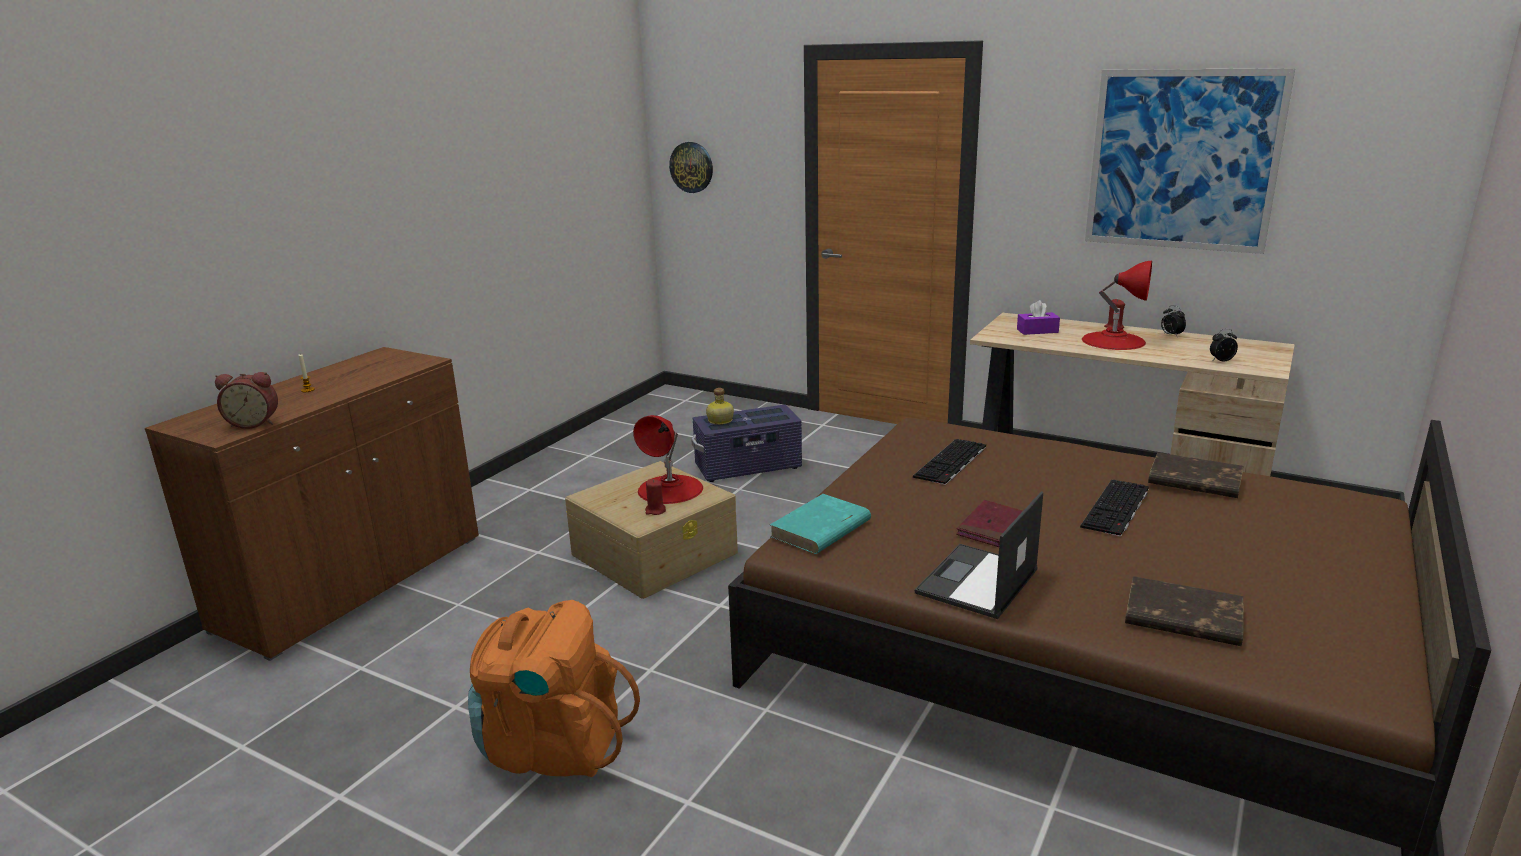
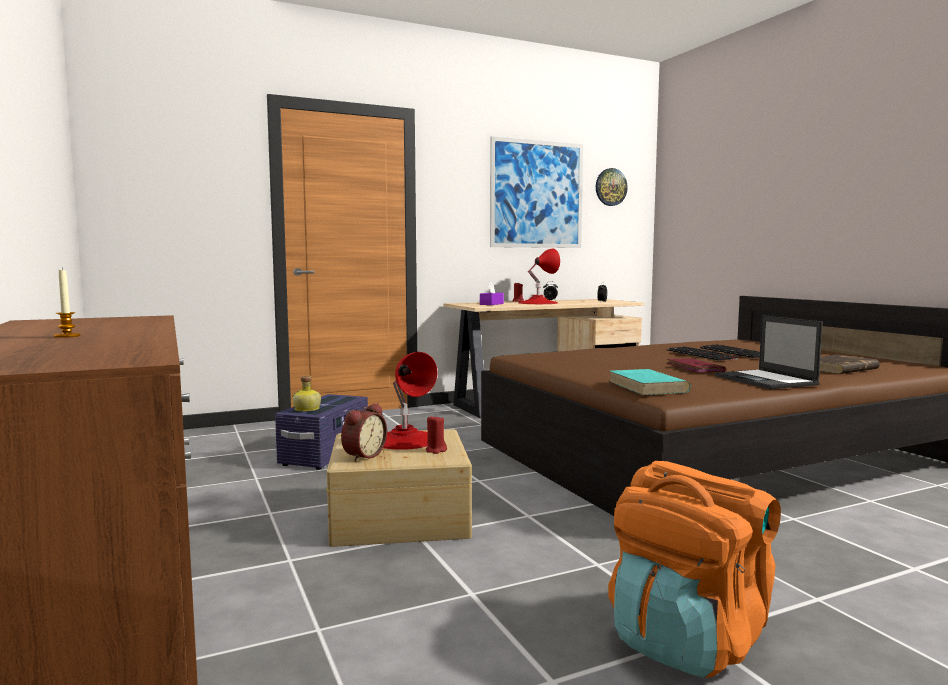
camera: 55 degrees left, 15 degrees down
(254, 423) = (129, 350): alarm clock -> alarm clock (362, 455)
(691, 167) = (137, 197): wall clock -> wall clock (610, 187)
(951, 462) = (589, 359): keyboard -> keyboard (736, 352)
(1193, 481) = (686, 344): brown book -> none

